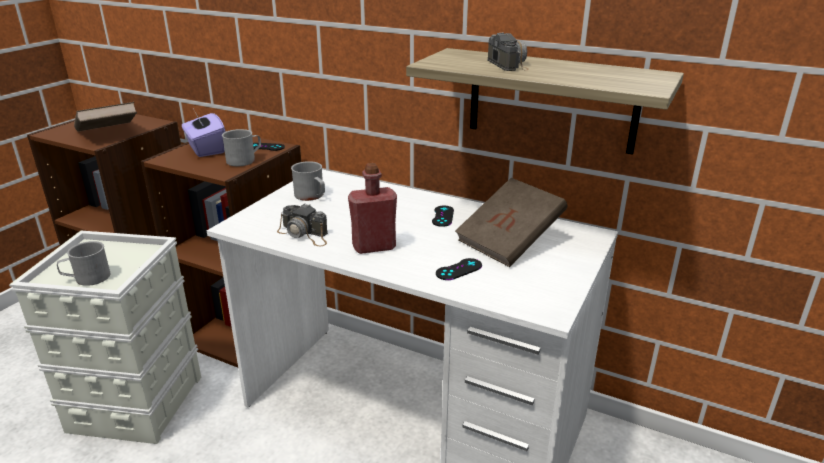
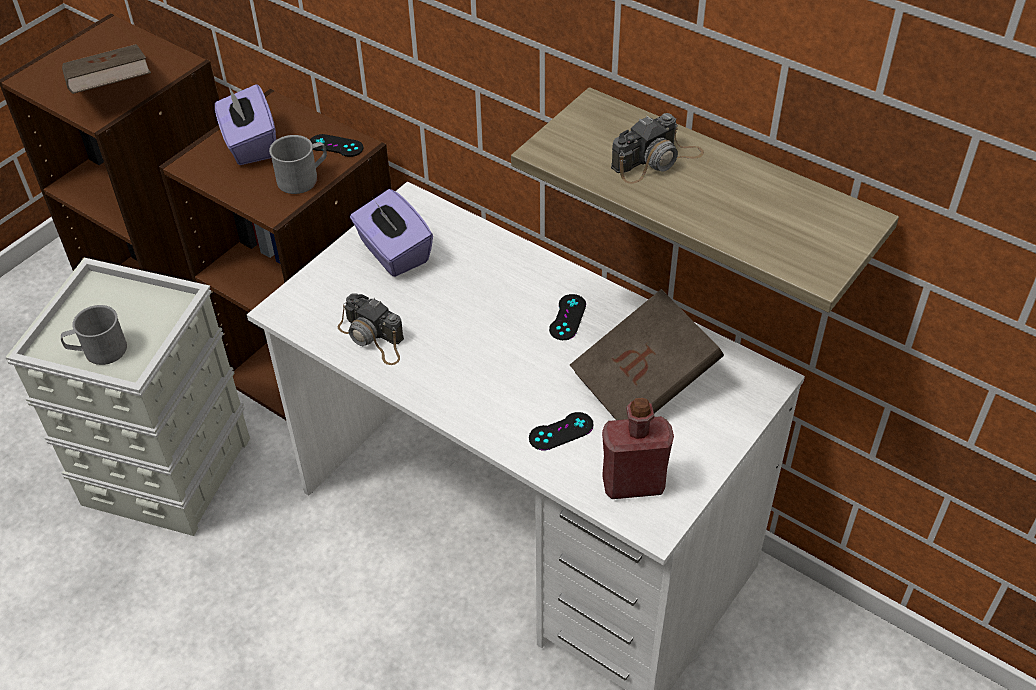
camera: 10 degrees right, 20 degrees up
(312, 196) = (393, 252): grey mug -> purple tissue box
(374, 246) = (460, 373): red bottle -> red bottle (633, 484)
(508, 63) = (657, 160): camera -> camera turned 60 degrees clockwise

